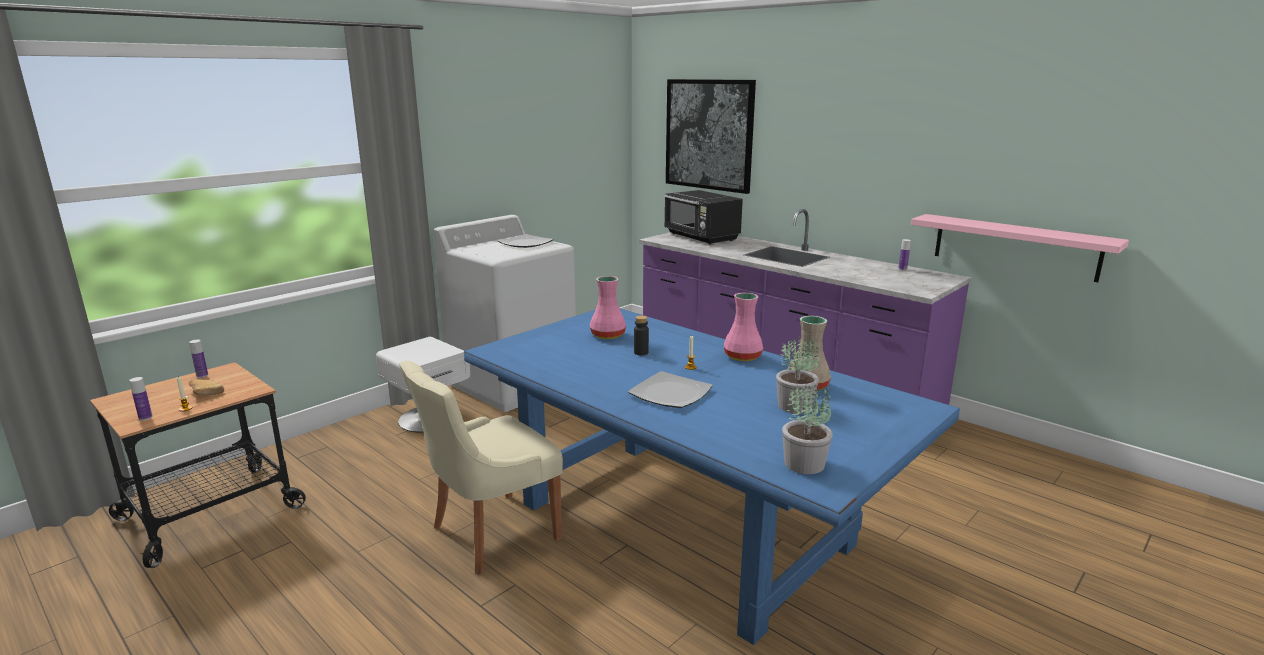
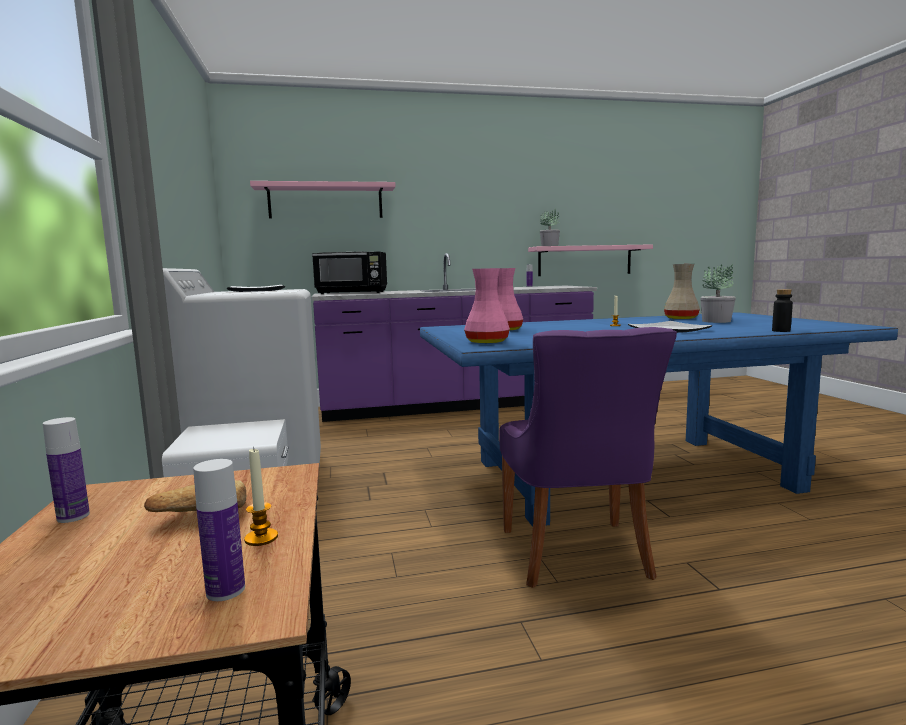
camera: 55 degrees left, 10 degrees down
(491, 534) = (576, 555): beige chair -> purple chair
(641, 352) = (563, 328): black bottle -> black bottle (781, 331)
(709, 135) = (325, 201): picture -> pink shelf
(742, 357) = (608, 320): pink vase -> pink vase (487, 342)
(805, 464) = (820, 325): potted plant -> potted plant (550, 246)

